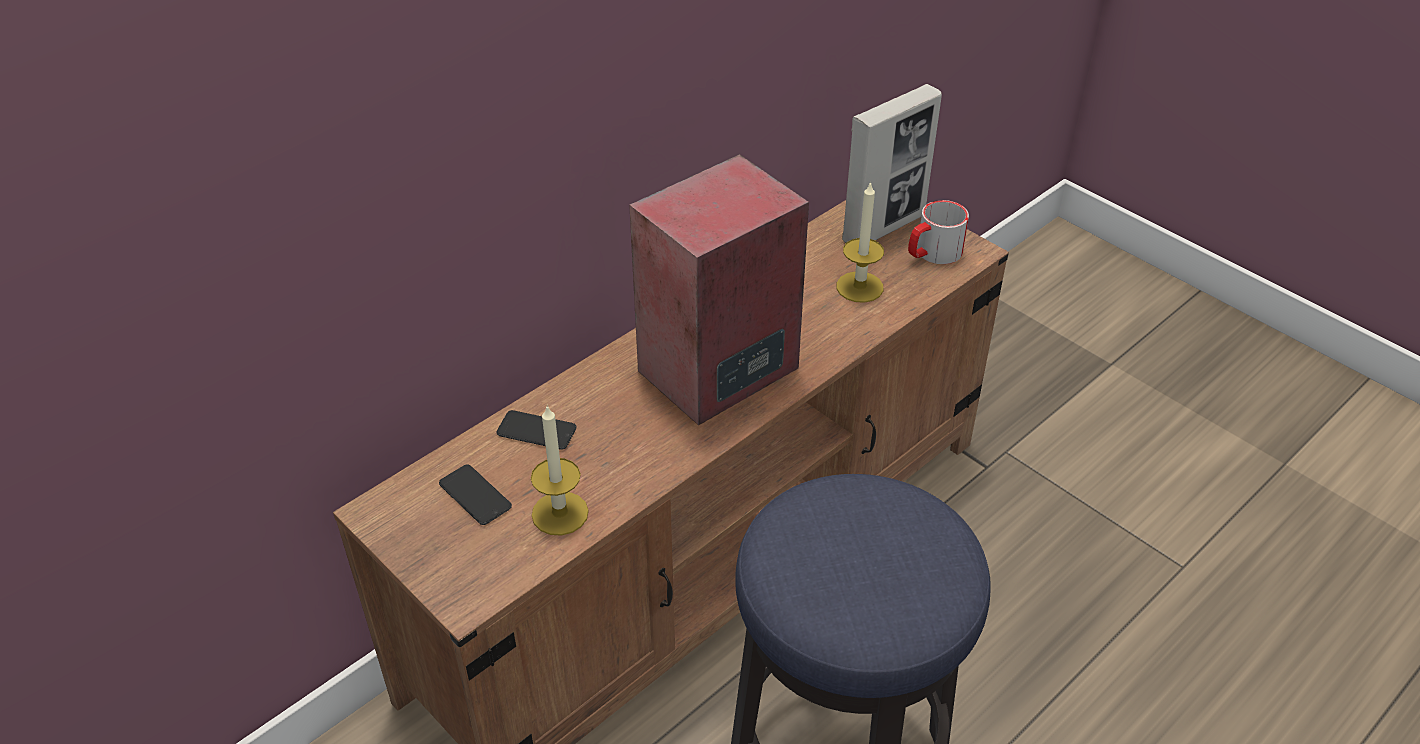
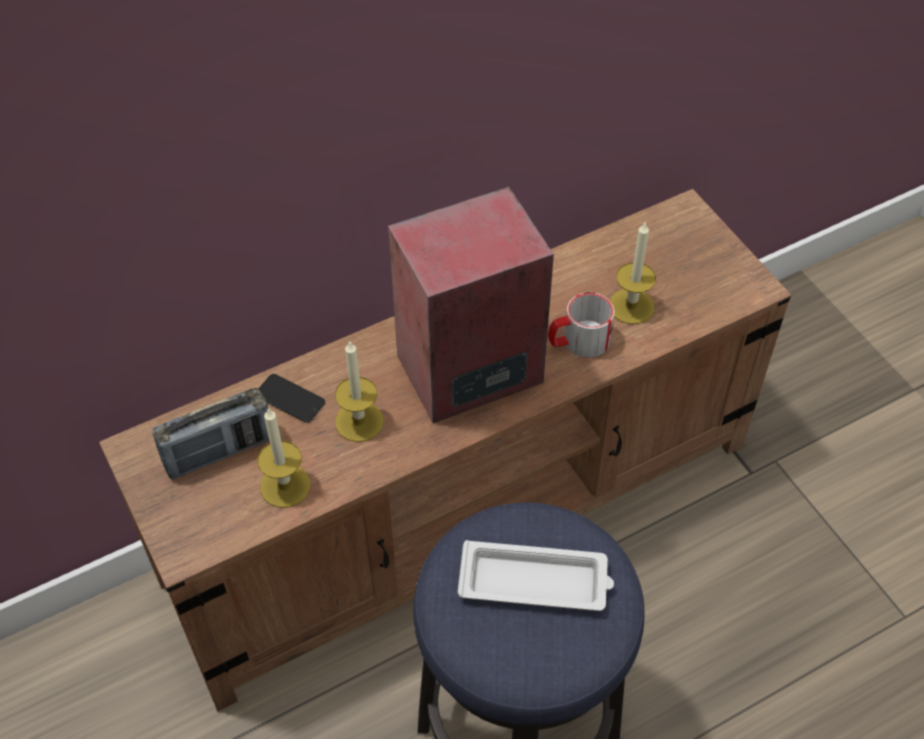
camera: 15 degrees right, 10 degrees up
(475, 495) = (219, 452): phone -> radio
(619, 438) = (359, 421): none -> candle
(867, 543) = (536, 582): none -> white tray
(884, 228) = (678, 245): picture frame -> none
(932, 253) = (715, 282): mug -> mug (578, 341)

